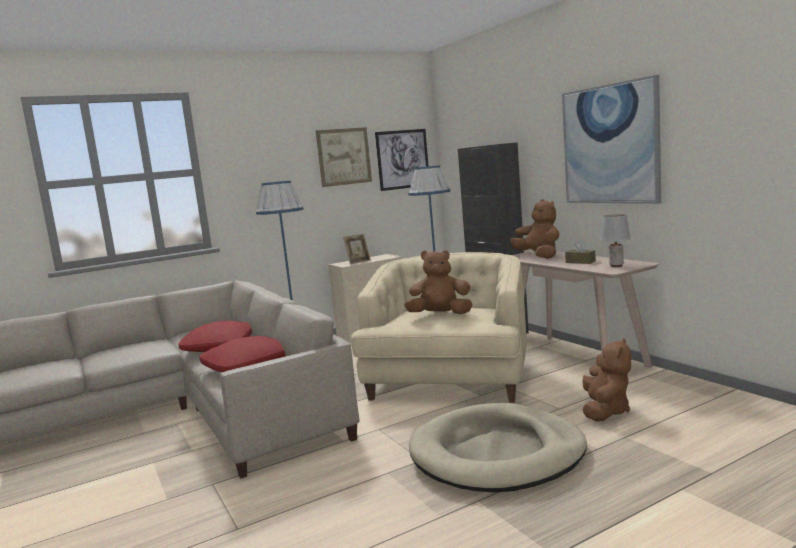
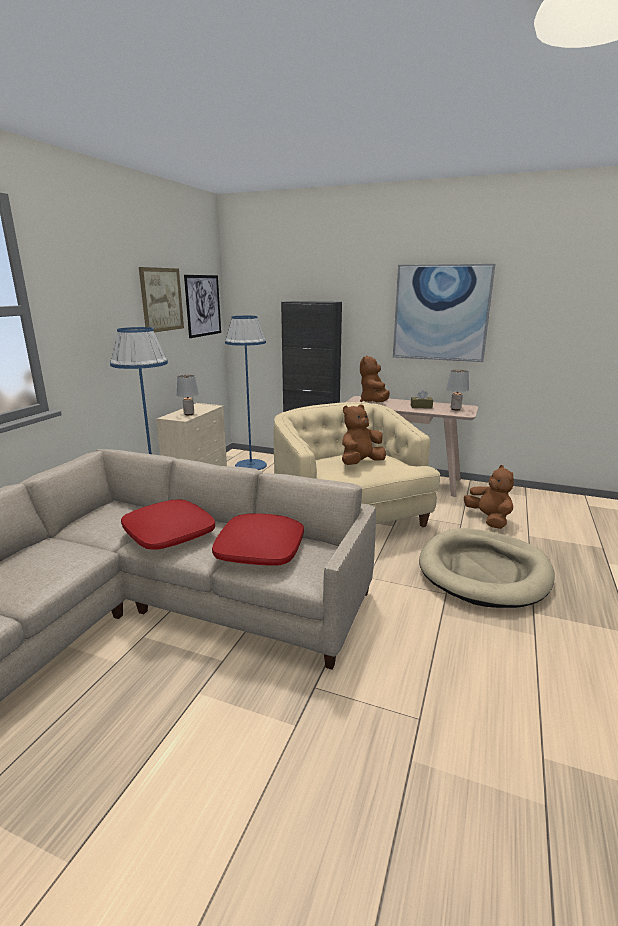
camera: 40 degrees left, 10 degrees up
(358, 262) = (189, 414): picture frame -> grey table lamp
(539, 256) = (374, 402): brown plush toy -> brown plush toy turned 105 degrees counterclockwise

